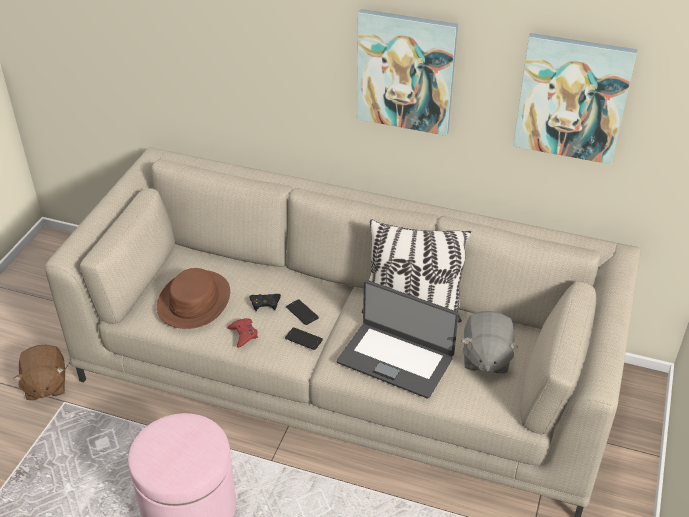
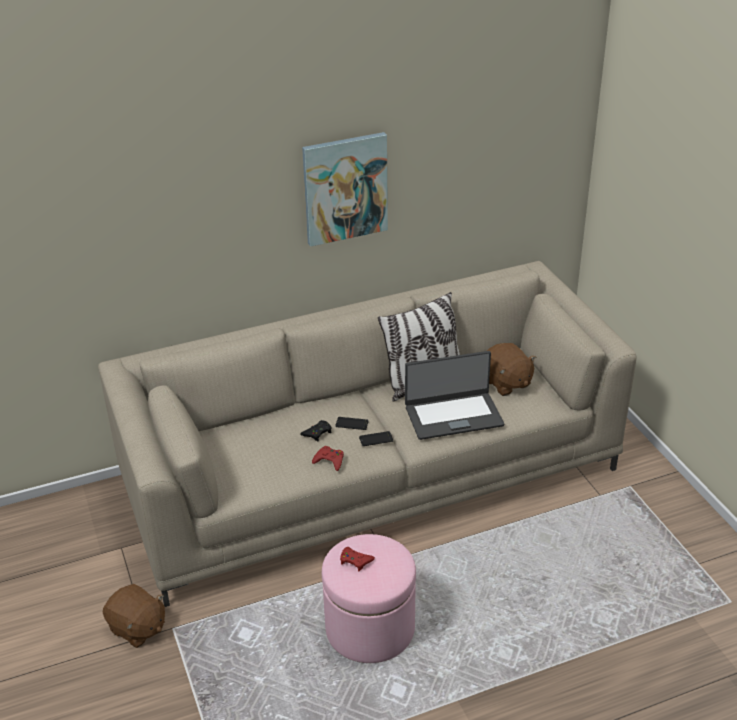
camera: 40 degrees left, 5 degrees down
(172, 438) = (355, 561): none -> red game controller
(194, 300) = (260, 461): brown hat -> none
(485, 357) = (506, 383): grey plush toy -> brown plush toy
(572, 98) = (475, 161): picture -> none

